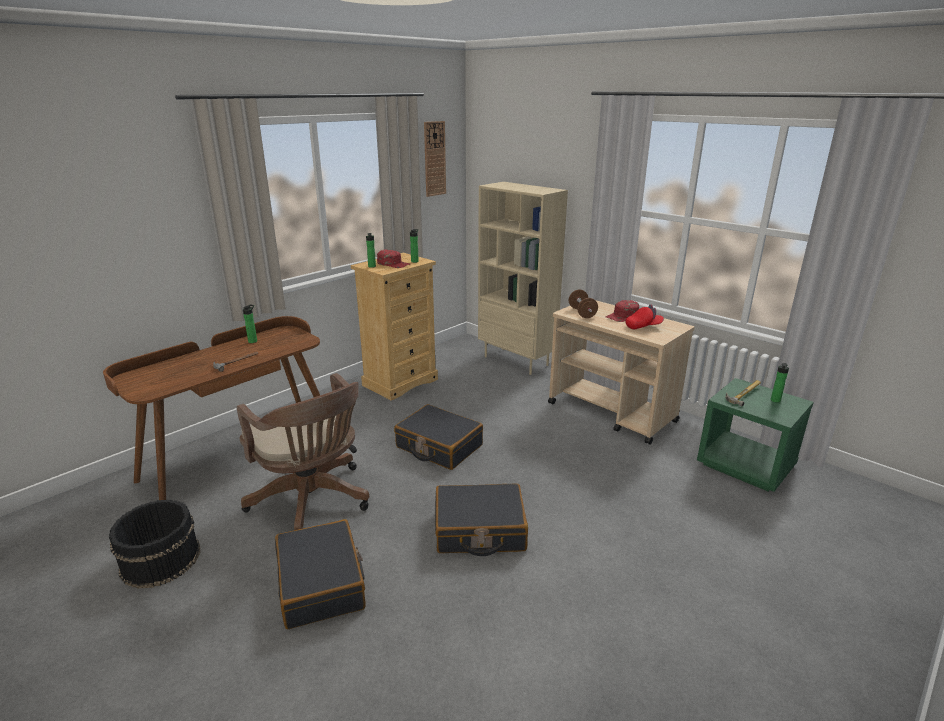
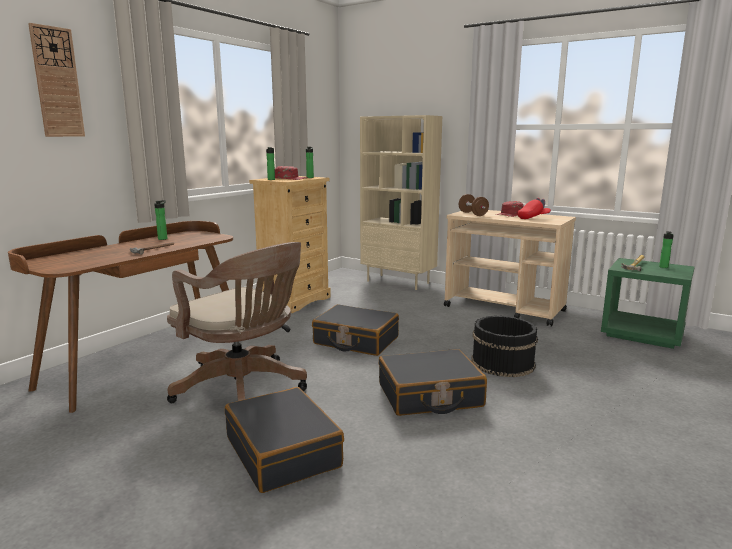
camera: 10 degrees left, 10 degrees down
(160, 559) = (82, 450): black bucket -> black bucket (502, 363)
(434, 159) = (315, 97): wall clock -> wall clock (57, 82)

